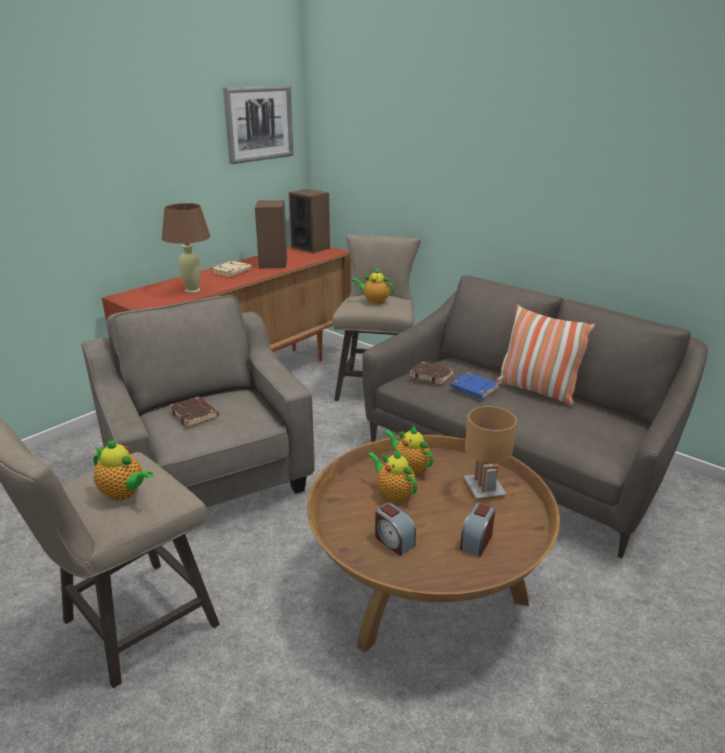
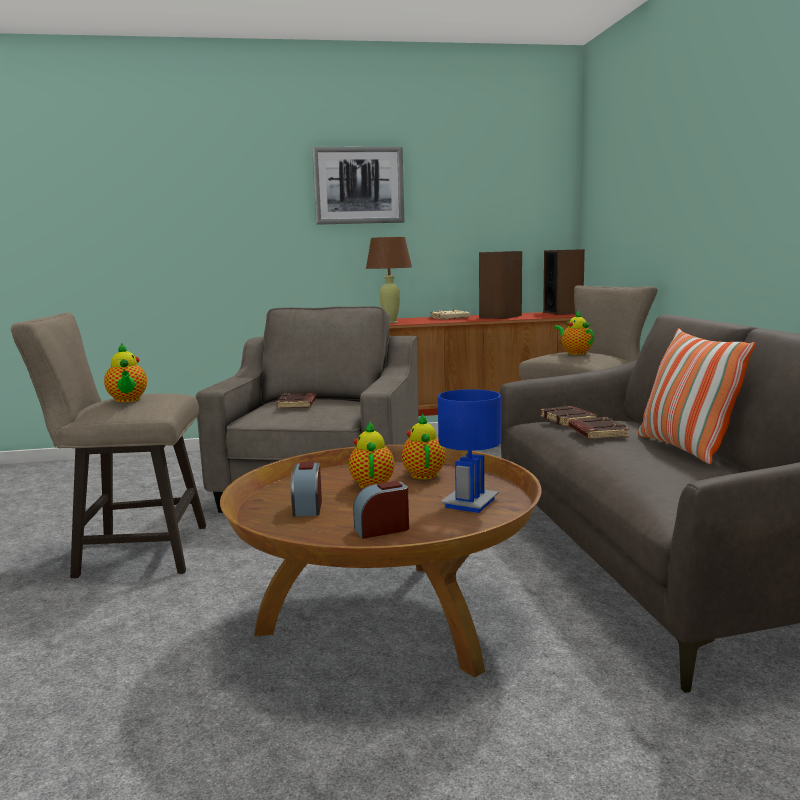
camera: 40 degrees right, 15 degrees down
(259, 123) = (516, 178): picture -> picture (358, 185)
(473, 389) = (596, 433): blue book -> brown book
(483, 489) = (469, 503): brown table lamp -> blue table lamp

